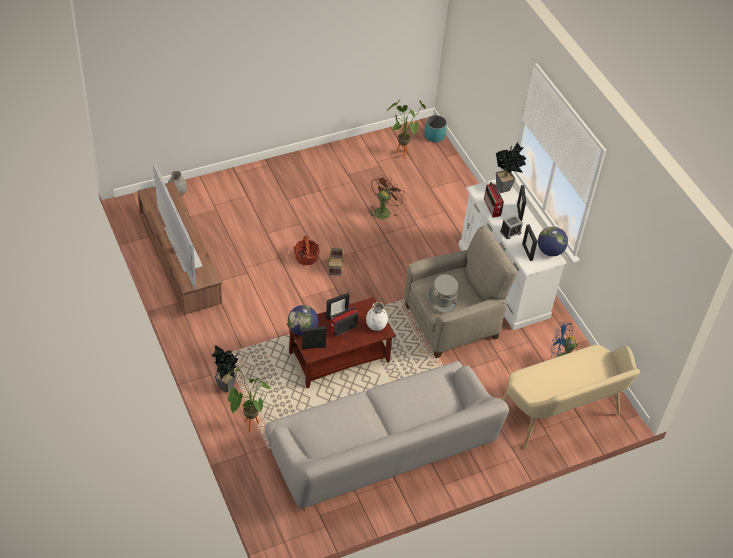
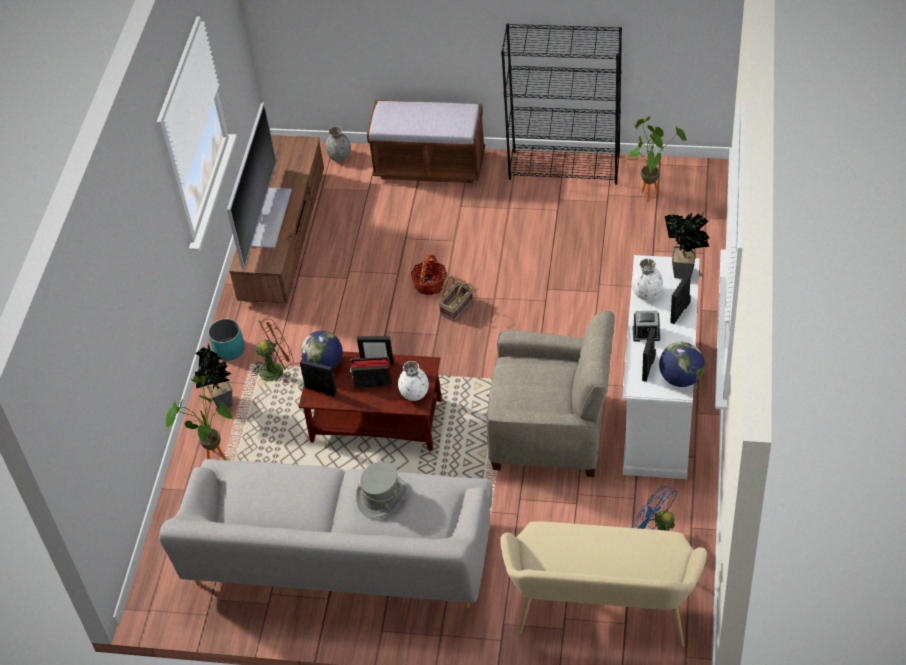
camera: 40 degrees right, 0 degrees up
(246, 179) = (430, 166): none -> brown bench
(336, 152) = (565, 167): none -> black bookcase
(383, 210) = (569, 259): brown fan -> brown fan (276, 369)
(434, 136) = (711, 185): turquoise planter -> turquoise planter (229, 349)
(444, 299) = (520, 392): grey hat -> grey hat (382, 496)
(492, 208) = (646, 293): radio -> white vase

